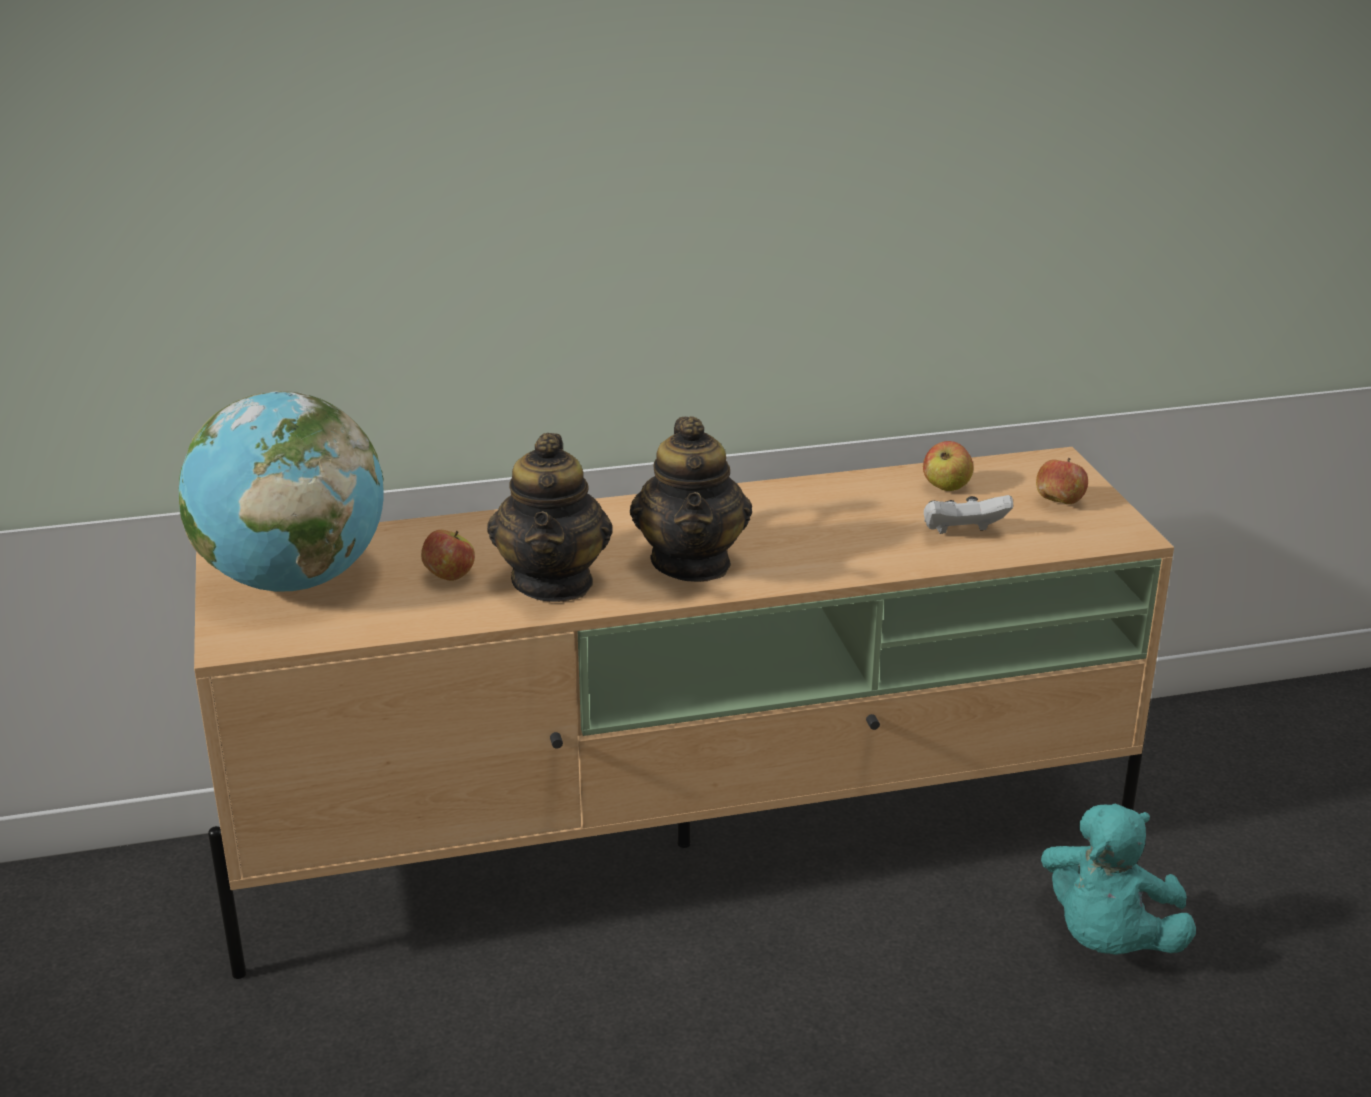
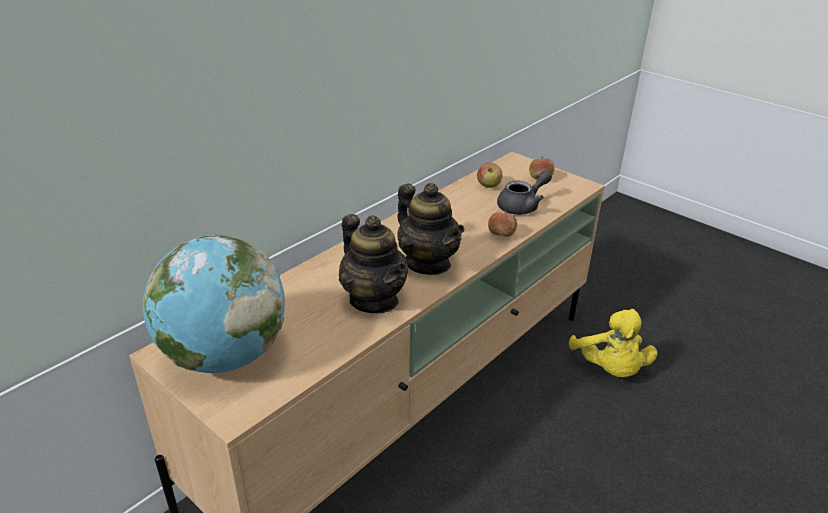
camera: 35 degrees left, 5 degrees up
(449, 577) = (315, 318): apple -> apple (501, 235)
(962, 533) = (522, 206): white game controller -> grey teapot
(1107, 940) = (609, 369): turquoise plush toy -> yellow plush toy

